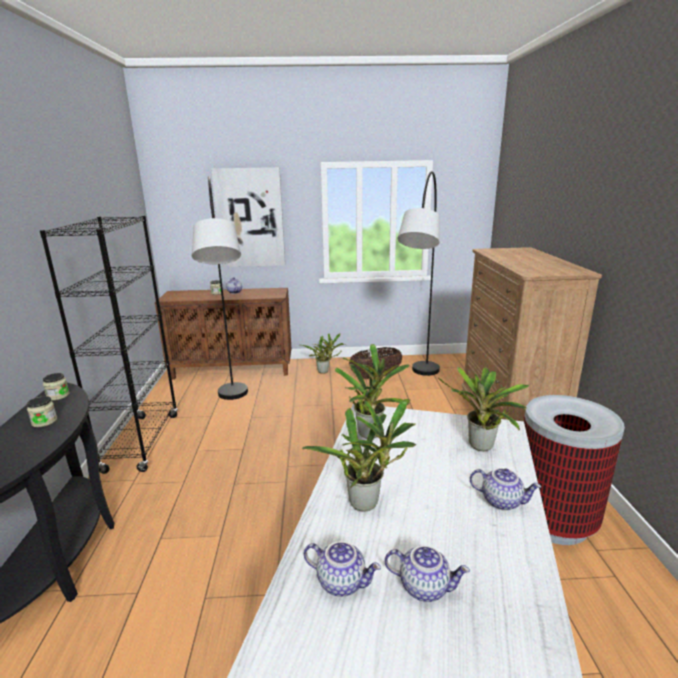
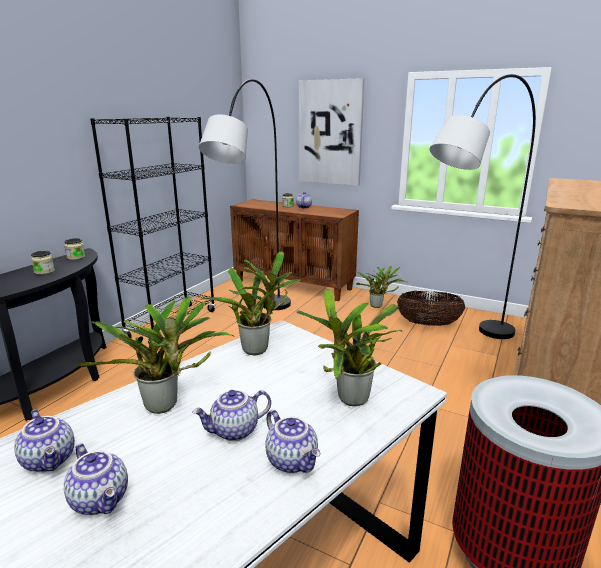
camera: 30 degrees right, 0 degrees up
(441, 499) = (234, 431): none -> teapot

